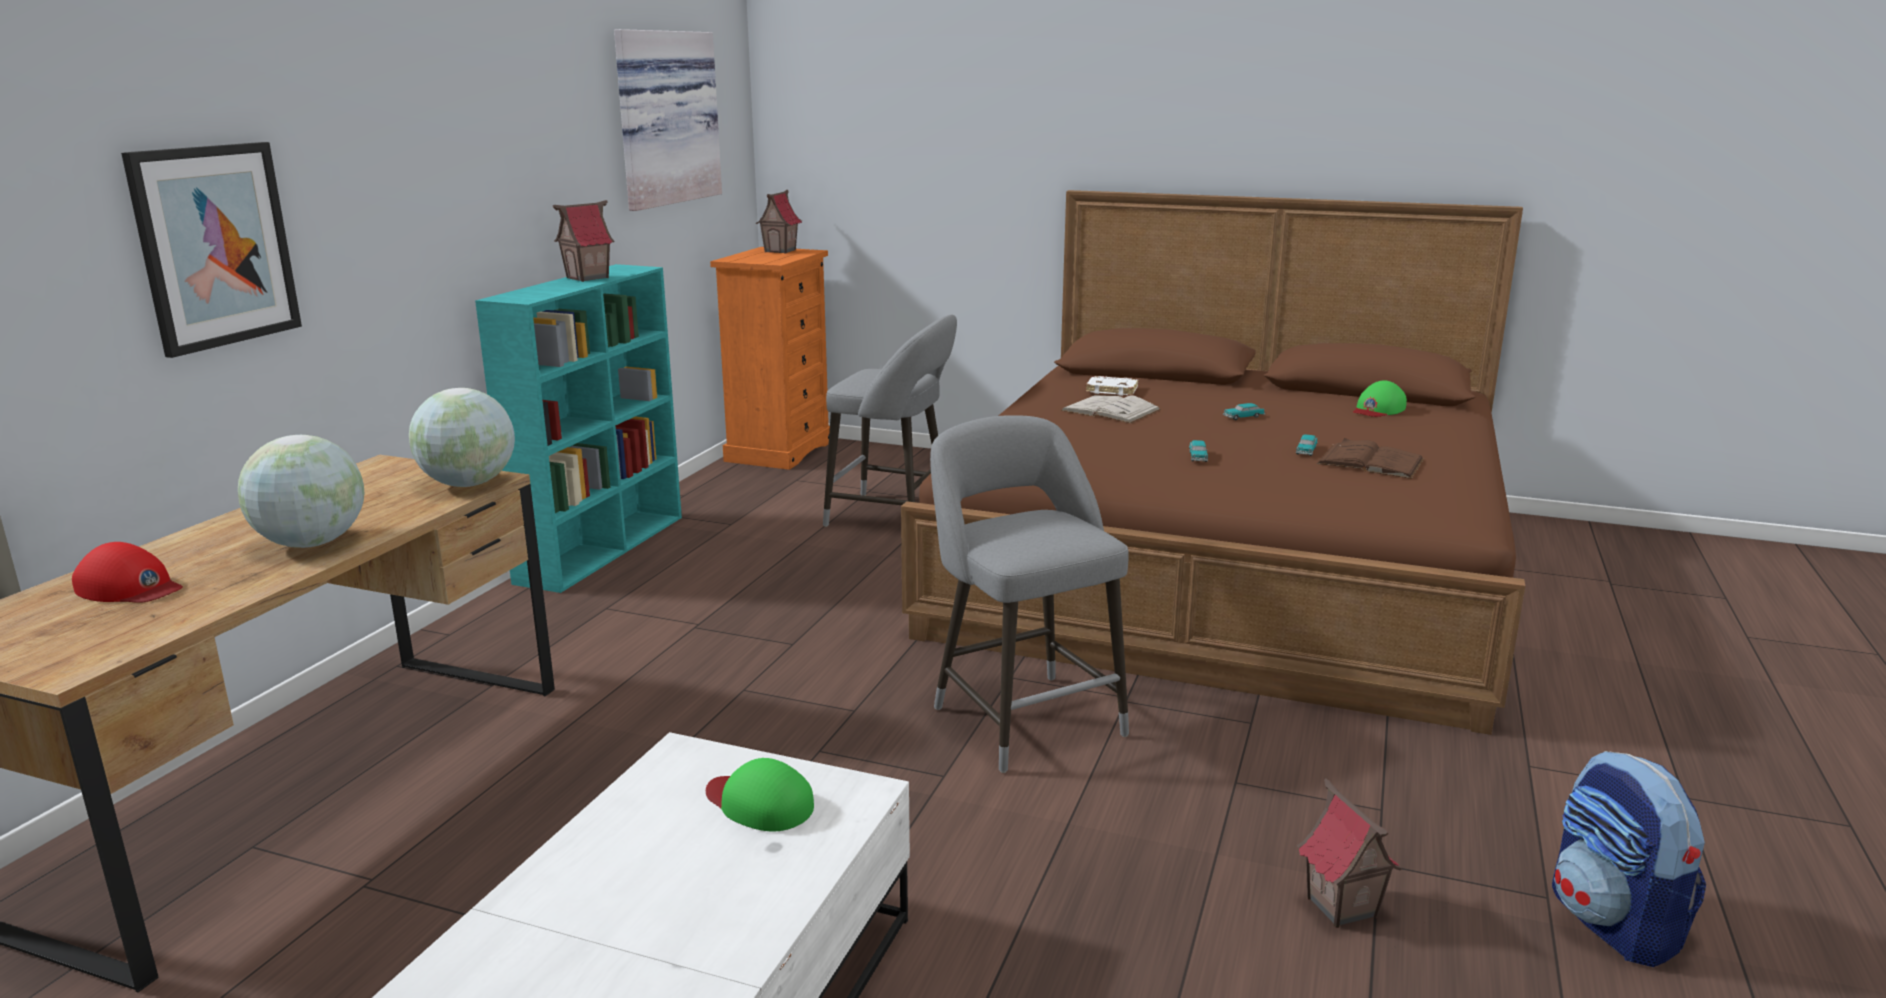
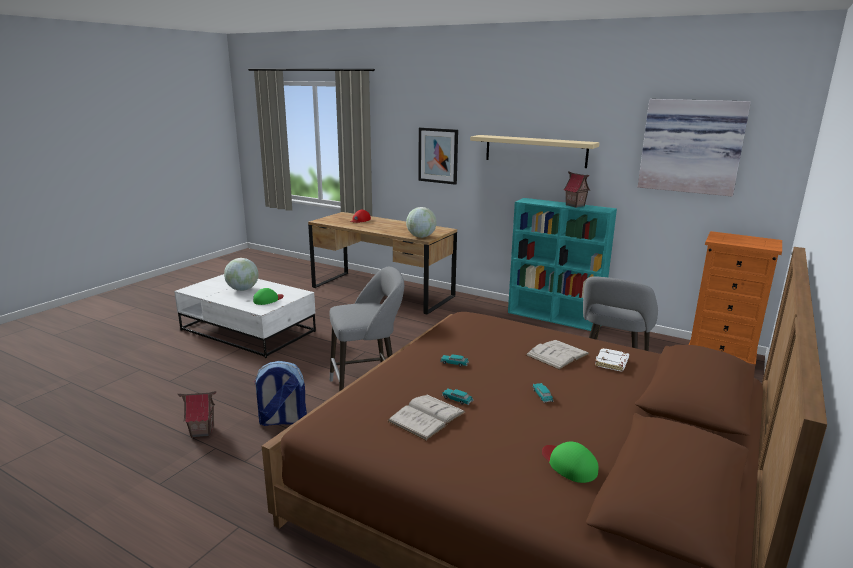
camera: 100 degrees right, 0 degrees up
(311, 543) = (379, 228): globe -> globe (242, 289)
(462, 172) = (535, 151): none -> beige shelf
(780, 251) = (764, 242): toy house -> none
(1370, 461) = (427, 416): brown book -> white book
(1614, 924) = (130, 494): backpack -> backpack (281, 420)

